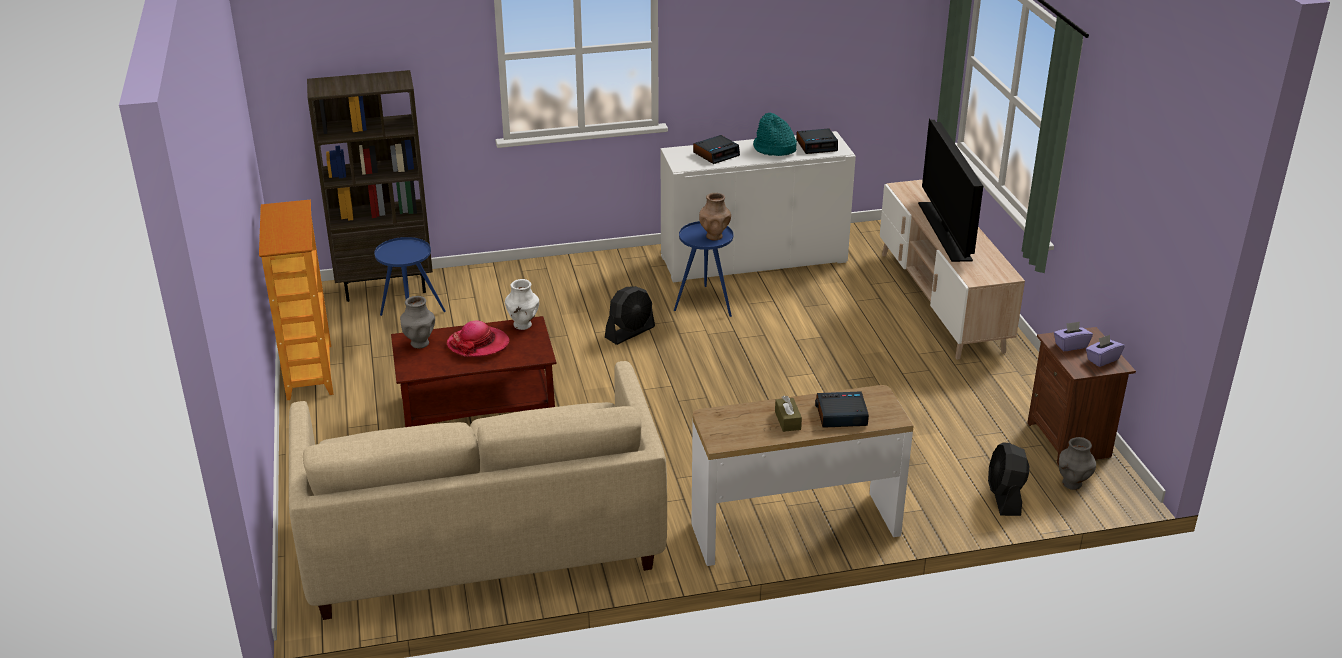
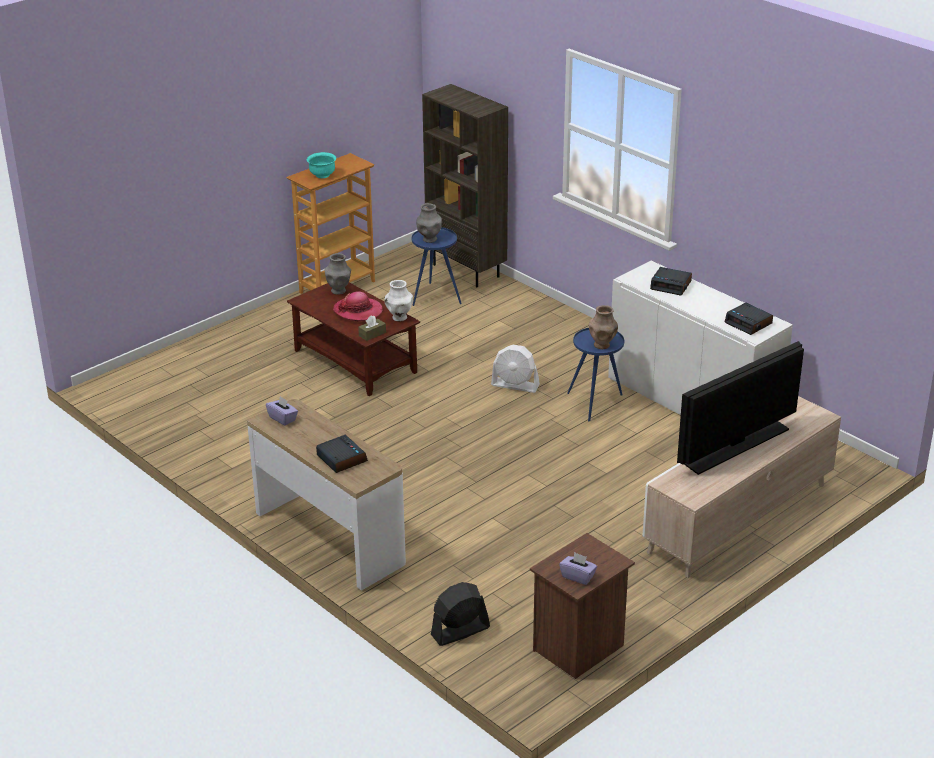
camera: 60 degrees right, 0 degrees up
(290, 233) = (322, 175): none -> turquoise bowl
(482, 541) = (214, 418): beige sofa -> none
(630, 332) = (515, 385): black fan -> white fan
(774, 149) = (715, 306): turquoise hat -> none
(787, 420) = (314, 438): brown tissue box -> brown tissue box (372, 334)
(1070, 345) = (585, 554): purple tissue box -> purple tissue box (283, 418)
(1072, 484) = (512, 664): grey vase -> grey vase (429, 239)

